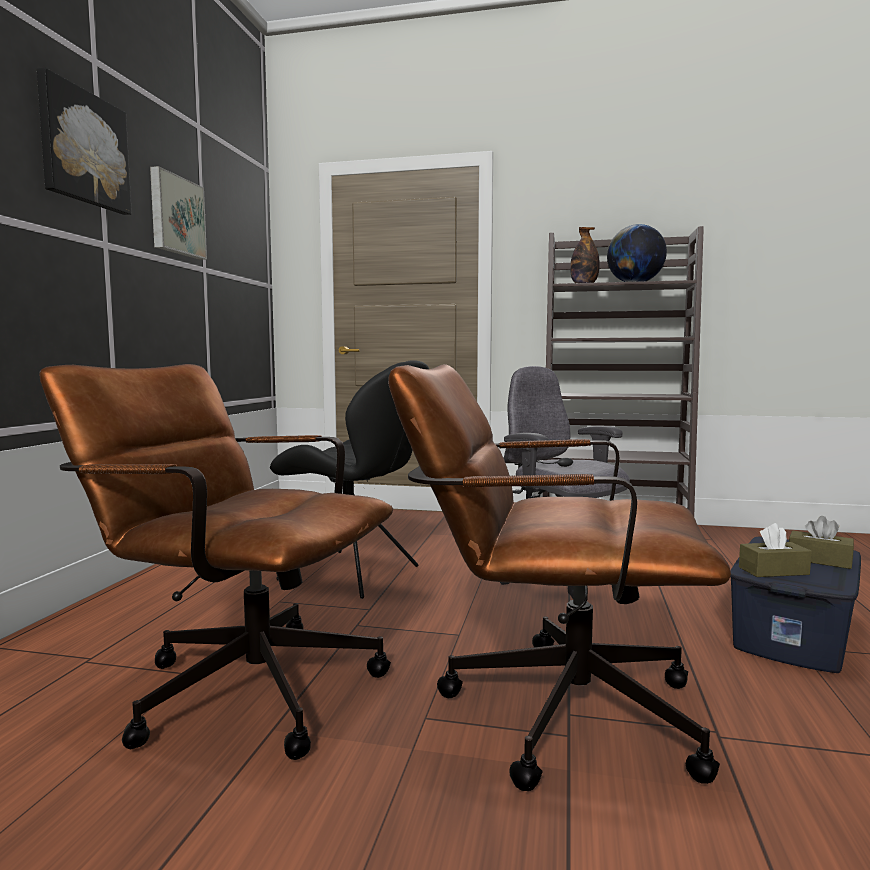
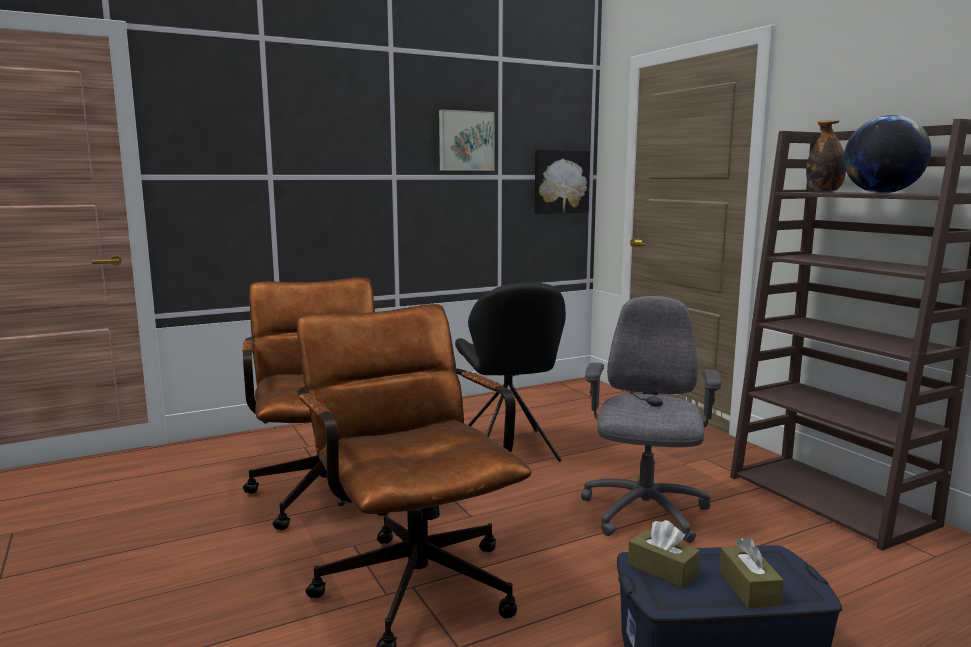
camera: 50 degrees right, 5 degrees up
(83, 148) = (375, 115): picture -> picture (560, 181)

